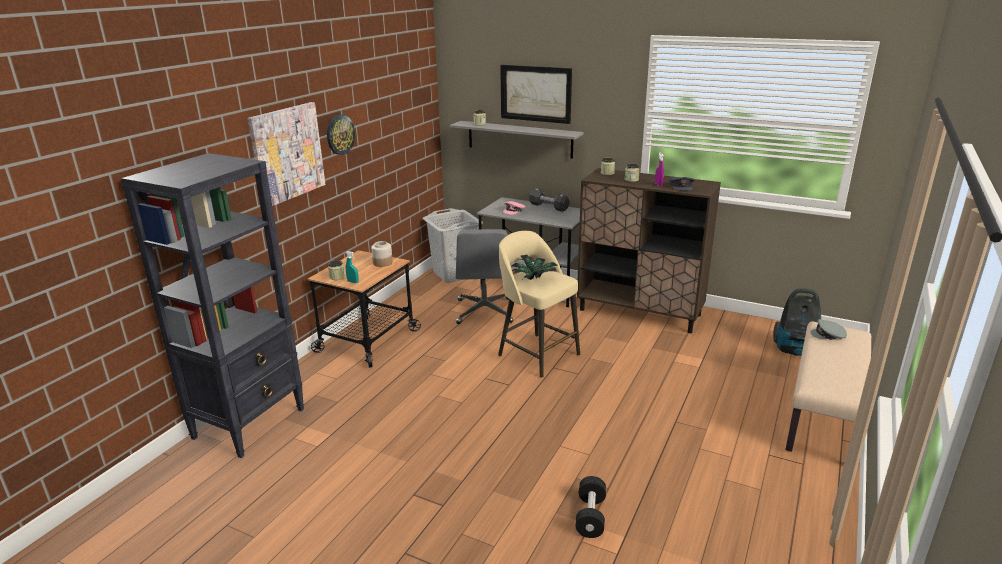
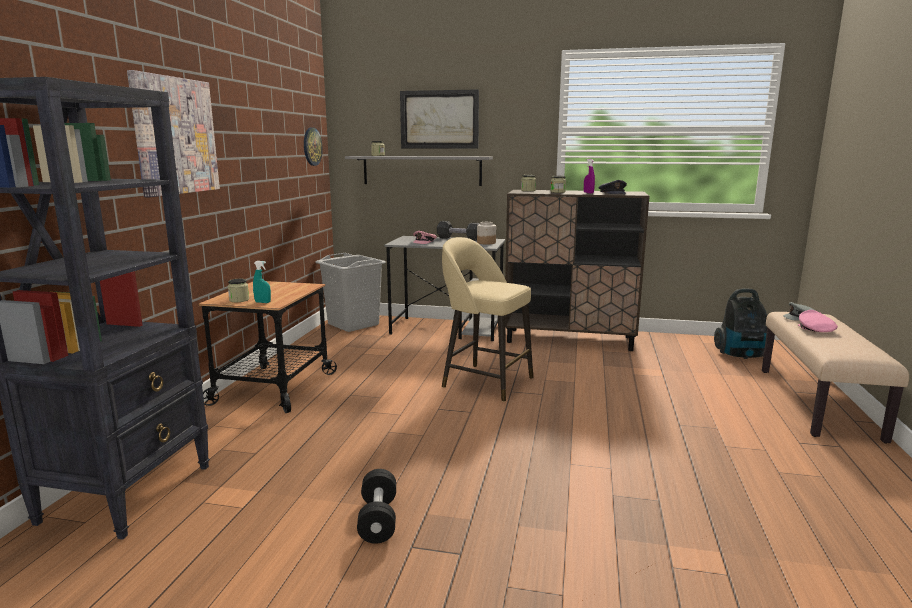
camera: 15 degrees left, 10 degrees down
(340, 134) = (234, 135): wall clock -> wall clock (312, 146)
(382, 263) = (292, 287): jar -> jar (486, 243)
(484, 311) = (404, 351): grey office chair -> none
(534, 279) = (485, 286): potted plant -> none
(590, 516) = (661, 535): black dumbbell -> black dumbbell (378, 519)
(824, 352) = (815, 329): none -> pink cap

